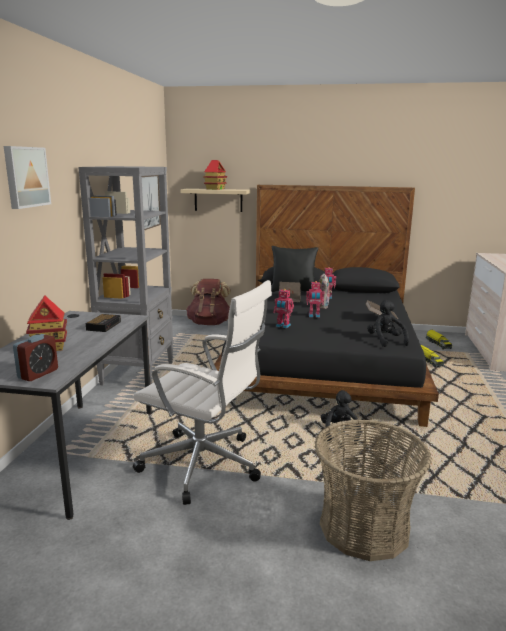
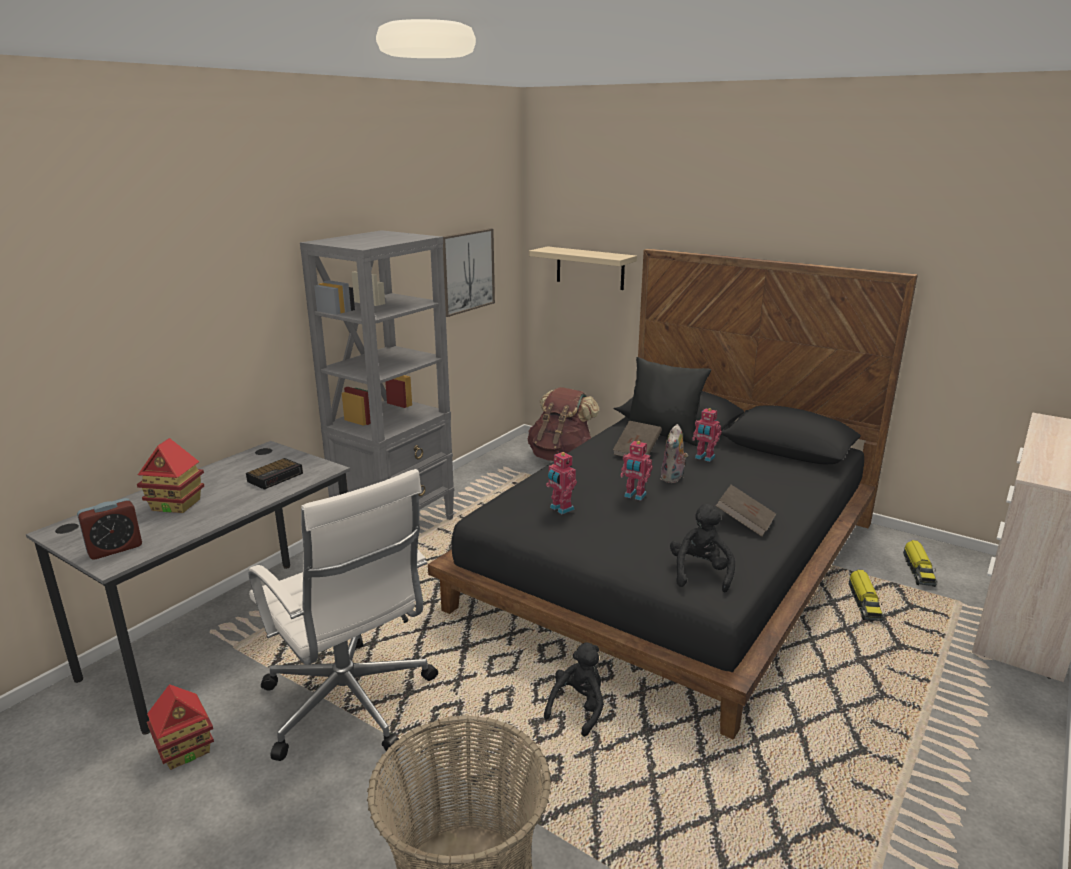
camera: 25 degrees right, 5 degrees up
(25, 177) = (188, 270): picture -> none
(215, 189) = (581, 252): toy house -> toy house (185, 750)

